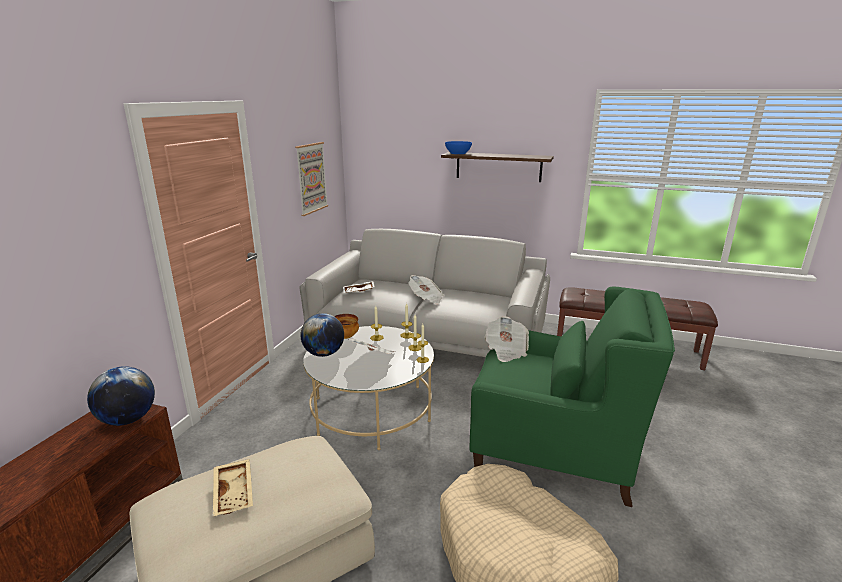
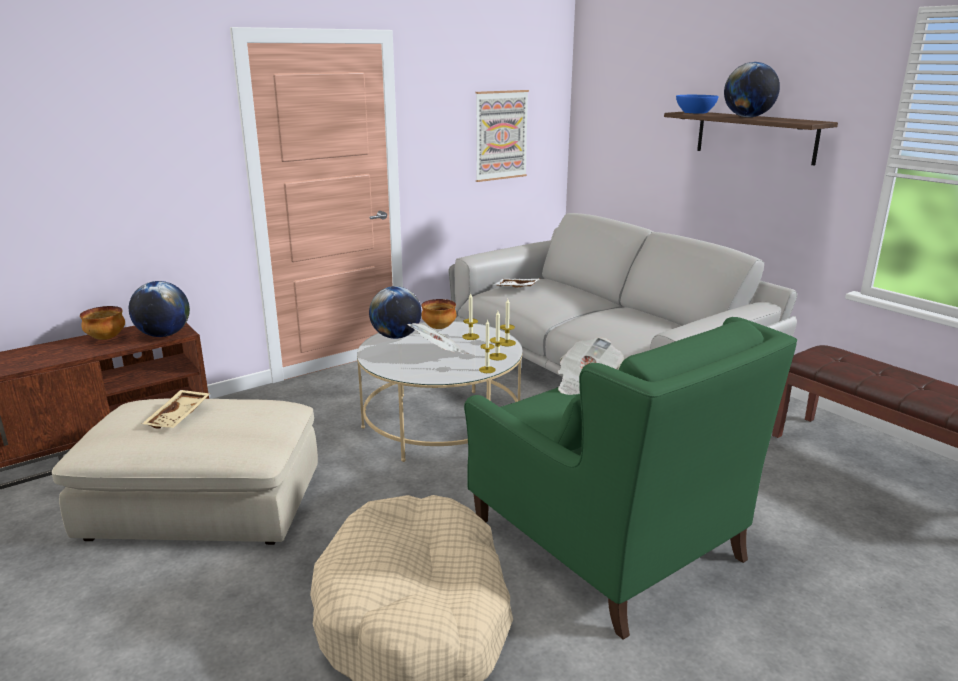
camera: 35 degrees right, 0 degrees up
(63, 445) = (107, 338): none -> bowl
(426, 298) = (585, 311): newspaper -> none
(499, 155) = (747, 117): none -> globe

